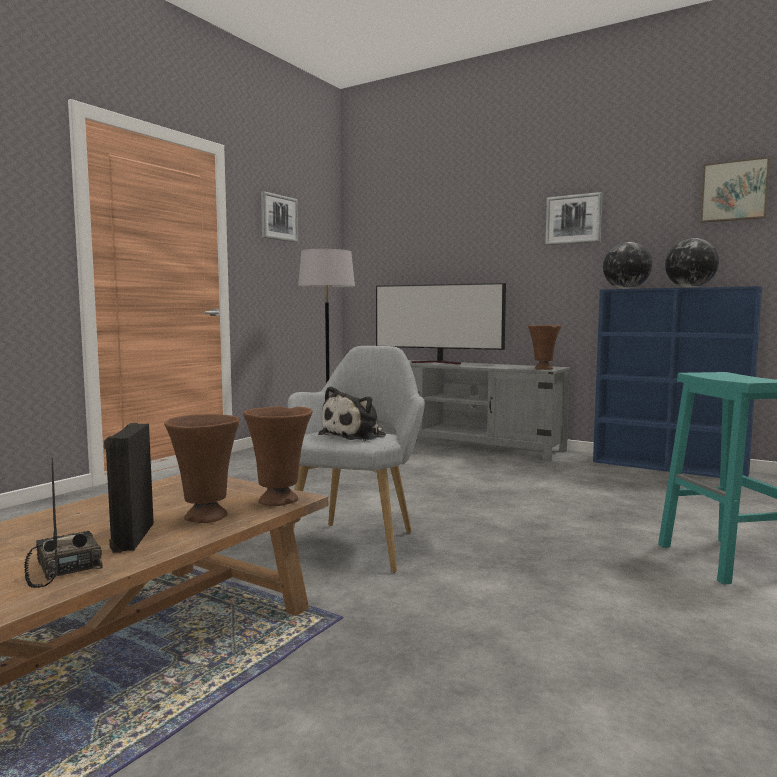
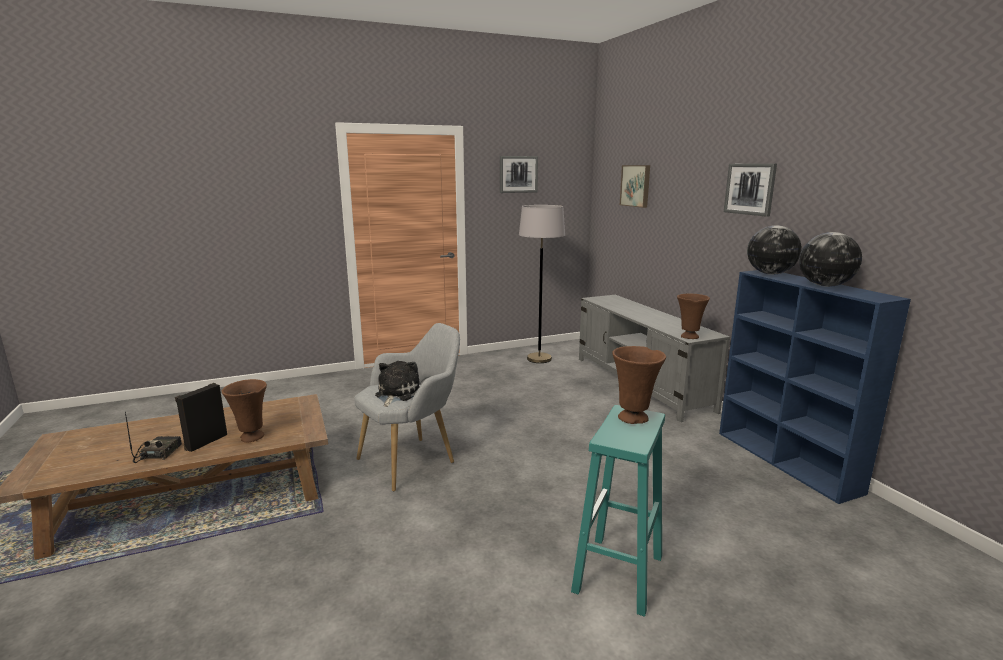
camera: 35 degrees right, 10 degrees up
(280, 501) = (300, 435): brown vase -> brown vase (634, 418)
(356, 435) = (396, 394): plush toy -> plush toy turned 120 degrees clockwise
(439, 363) = (630, 308): television -> none
(734, 191) = (903, 178): picture -> picture (636, 185)

